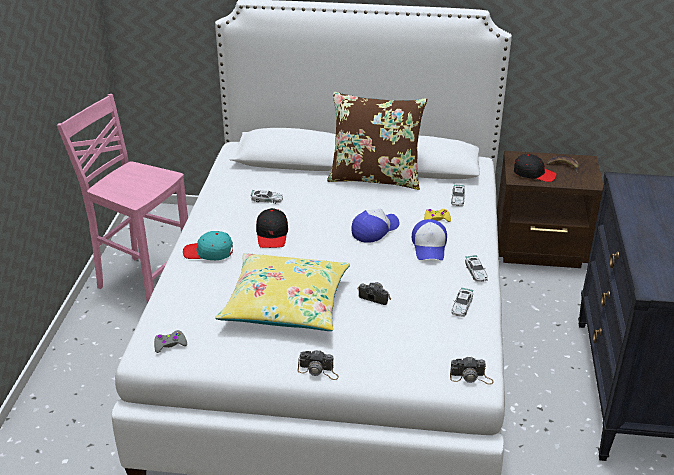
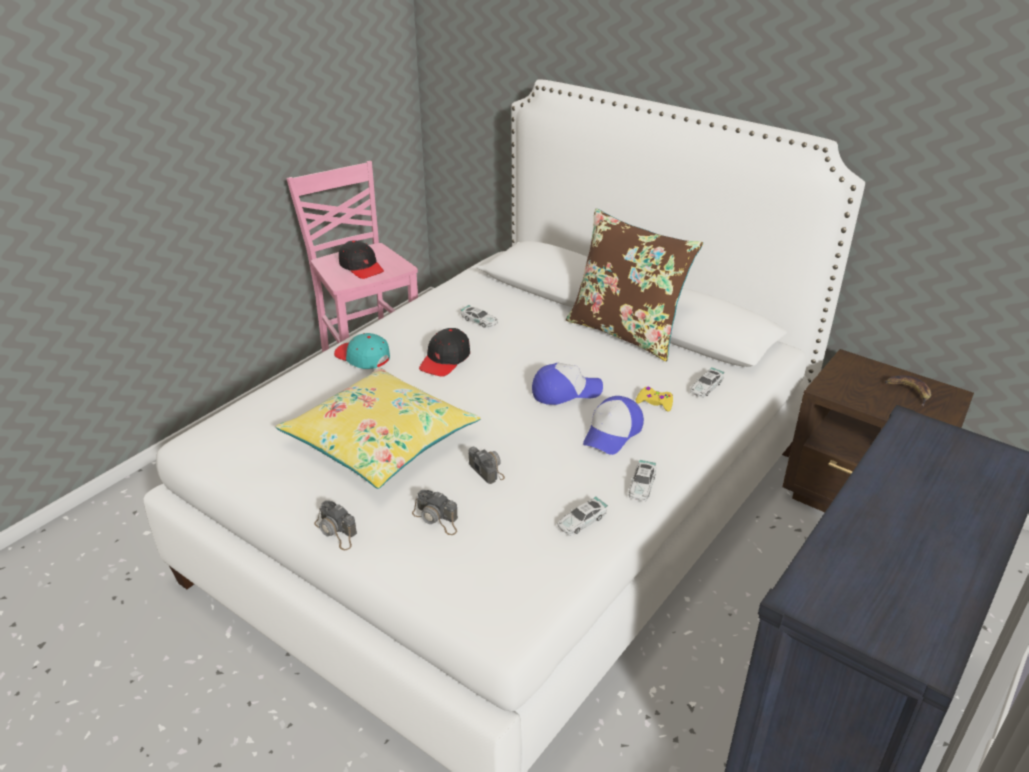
camera: 30 degrees right, 0 degrees up
(170, 344) = (223, 440): grey game controller -> none
(471, 377) = (503, 618): camera -> camera (437, 519)
(534, 173) = (855, 389): black cap -> black cap (361, 267)

